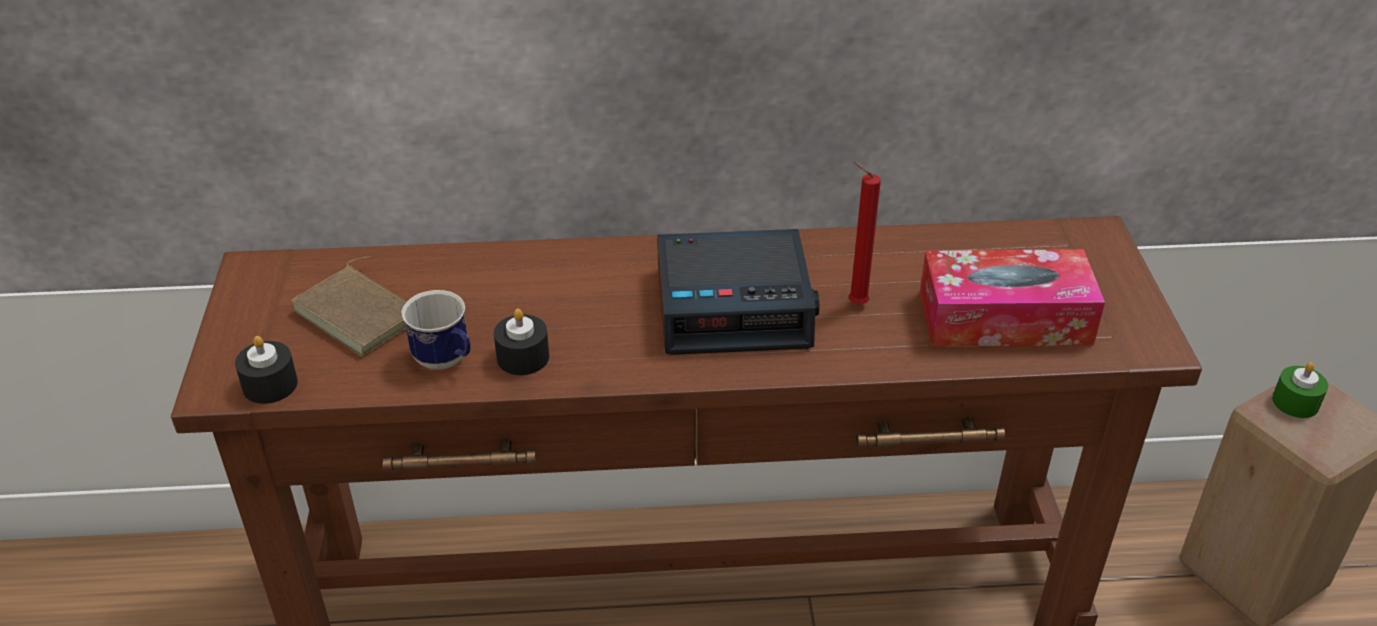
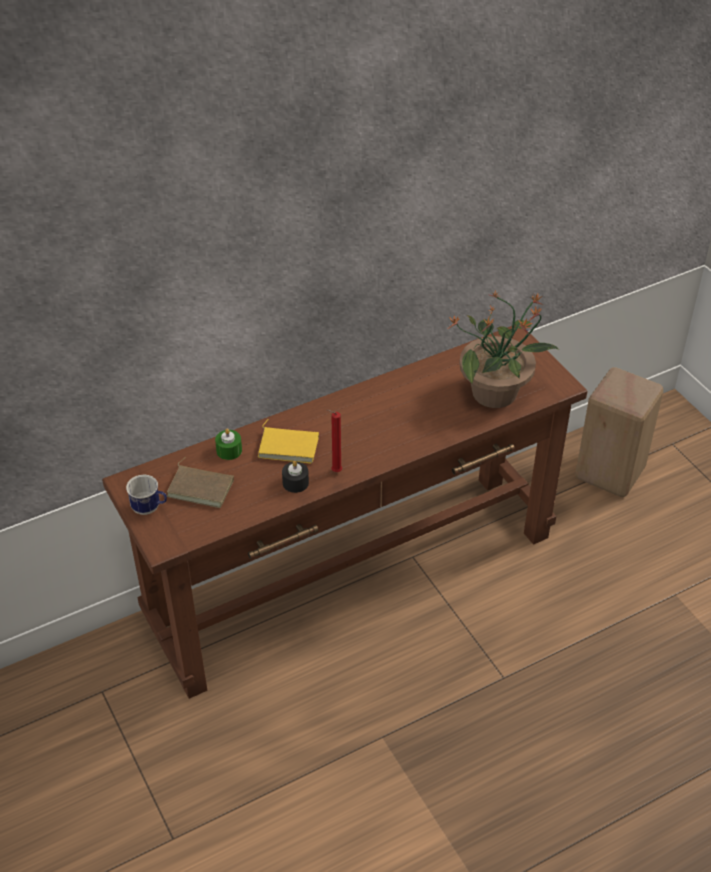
camera: 25 degrees left, 5 degrees up
(270, 385) = (187, 536): black candle -> none
(447, 362) = (262, 497): mug -> mug (150, 508)
(559, 294) = (289, 446): none -> yellow book
(734, 306) = (375, 425): alarm clock -> none
(854, 304) = (427, 407): red candle -> red candle (335, 471)
(1004, 318) = (496, 393): tissue box -> potted plant
(1295, 402) = (614, 386): green candle -> green candle (229, 450)

